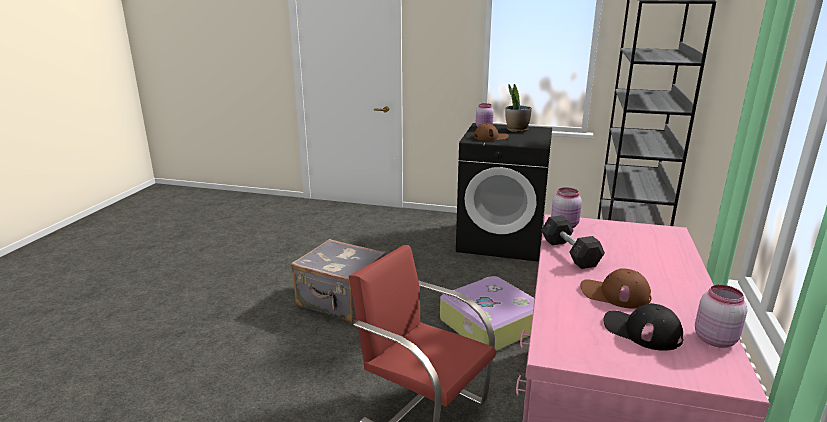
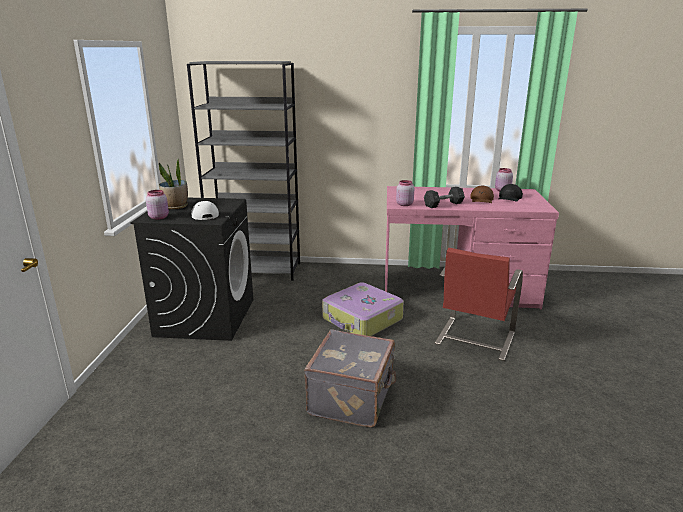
camera: 100 degrees left, 0 degrees up
(491, 137) = (204, 214): brown cap -> white cap

